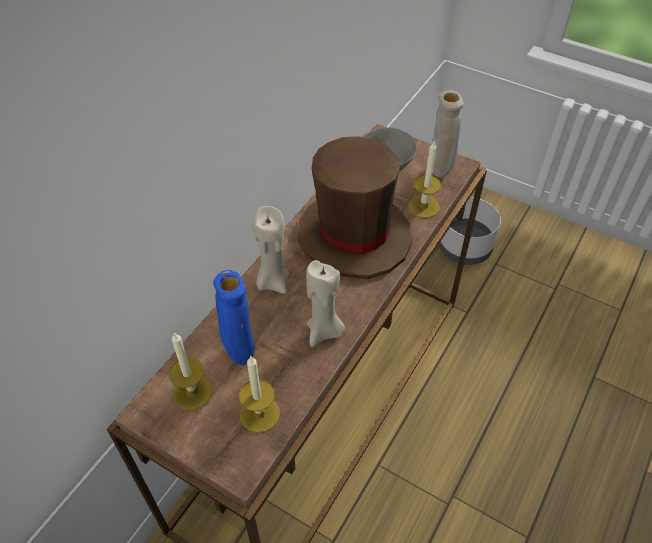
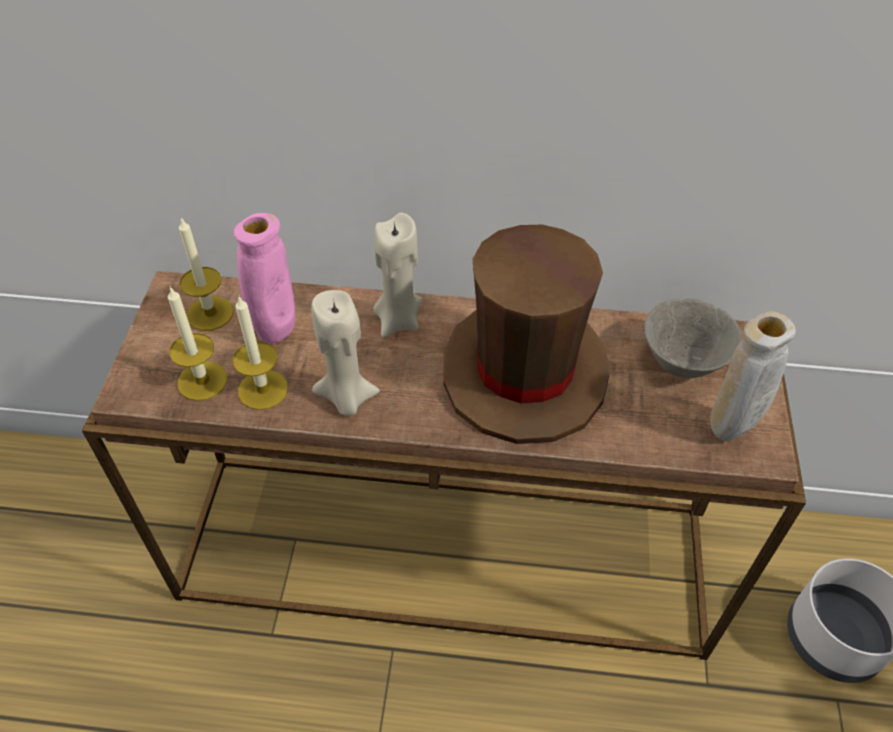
camera: 65 degrees right, 0 degrees up
(240, 354) = (276, 332): blue vase -> pink vase
(423, 206) = (638, 434): candle -> candle (263, 390)

